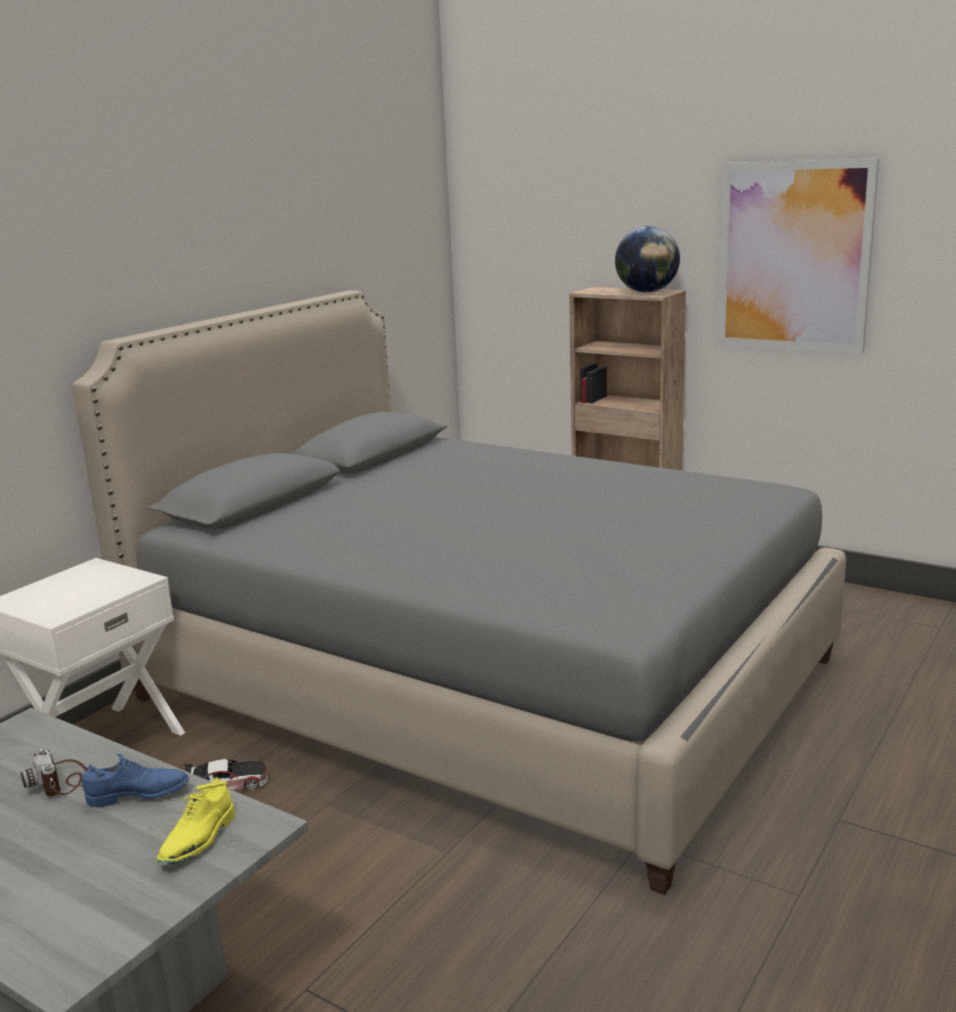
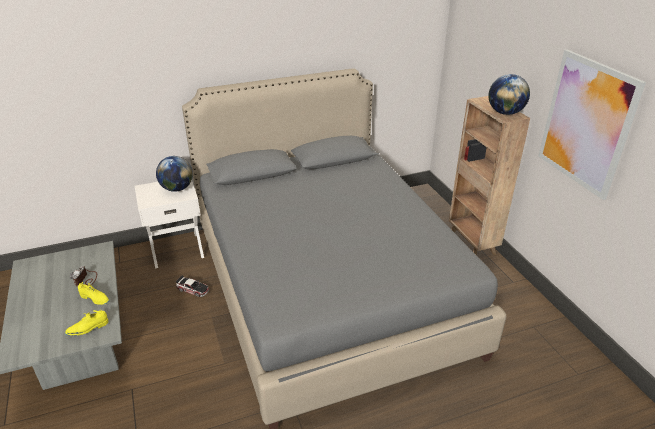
camera: 35 degrees right, 15 degrees up
(97, 579) = (177, 189): none -> globe
(139, 795) = (95, 299): blue shoe -> yellow shoe

